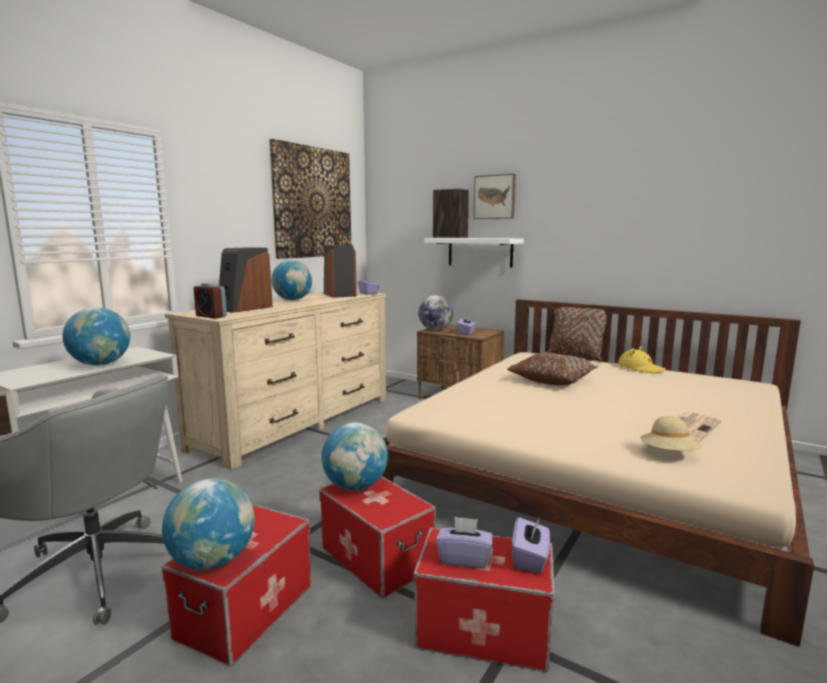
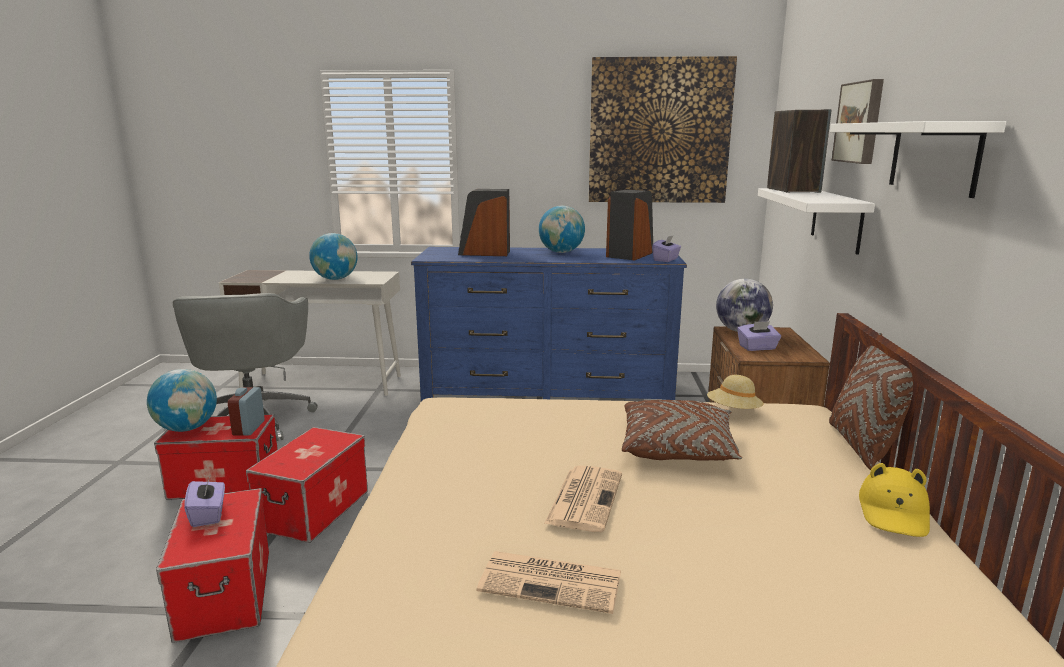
camera: 60 degrees right, 5 degrees up
(211, 316) = (429, 255): alarm clock -> alarm clock (249, 428)
(297, 422) = (547, 390): beige dresser -> blue dresser
(355, 486) = (324, 438): globe -> none
(530, 559) = (214, 547): purple tissue box -> none
(576, 211) = (933, 157): none -> white shelf
(602, 405) = (584, 498): none -> newspaper
(669, 454) = (417, 570): beige hat -> beige hat (733, 411)

